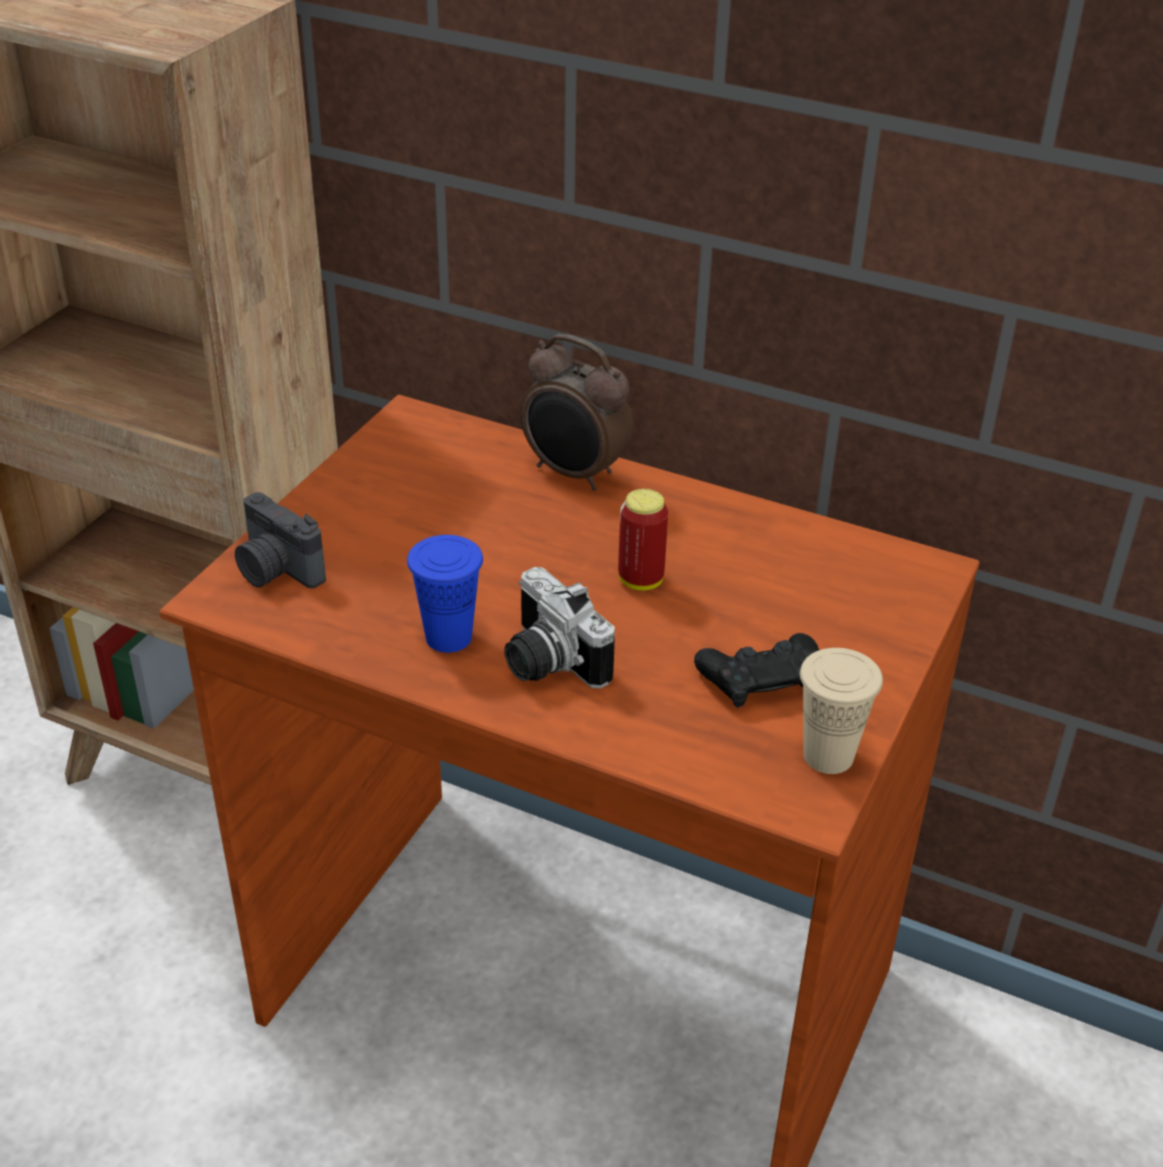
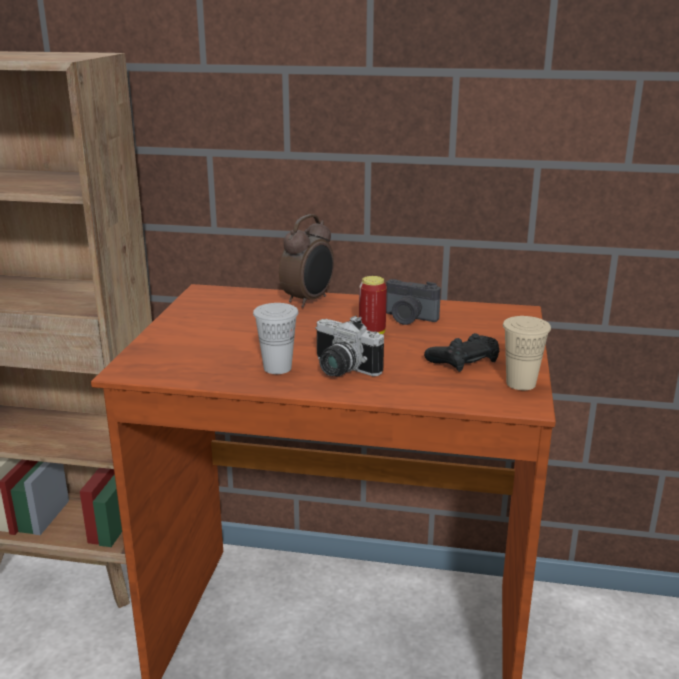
camera: 15 degrees left, 15 degrees down
(275, 571) = (157, 355): camera -> camera (409, 318)
(448, 637) = (277, 368): blue cup -> white cup
(574, 474) = (309, 300): alarm clock -> alarm clock turned 75 degrees counterclockwise

